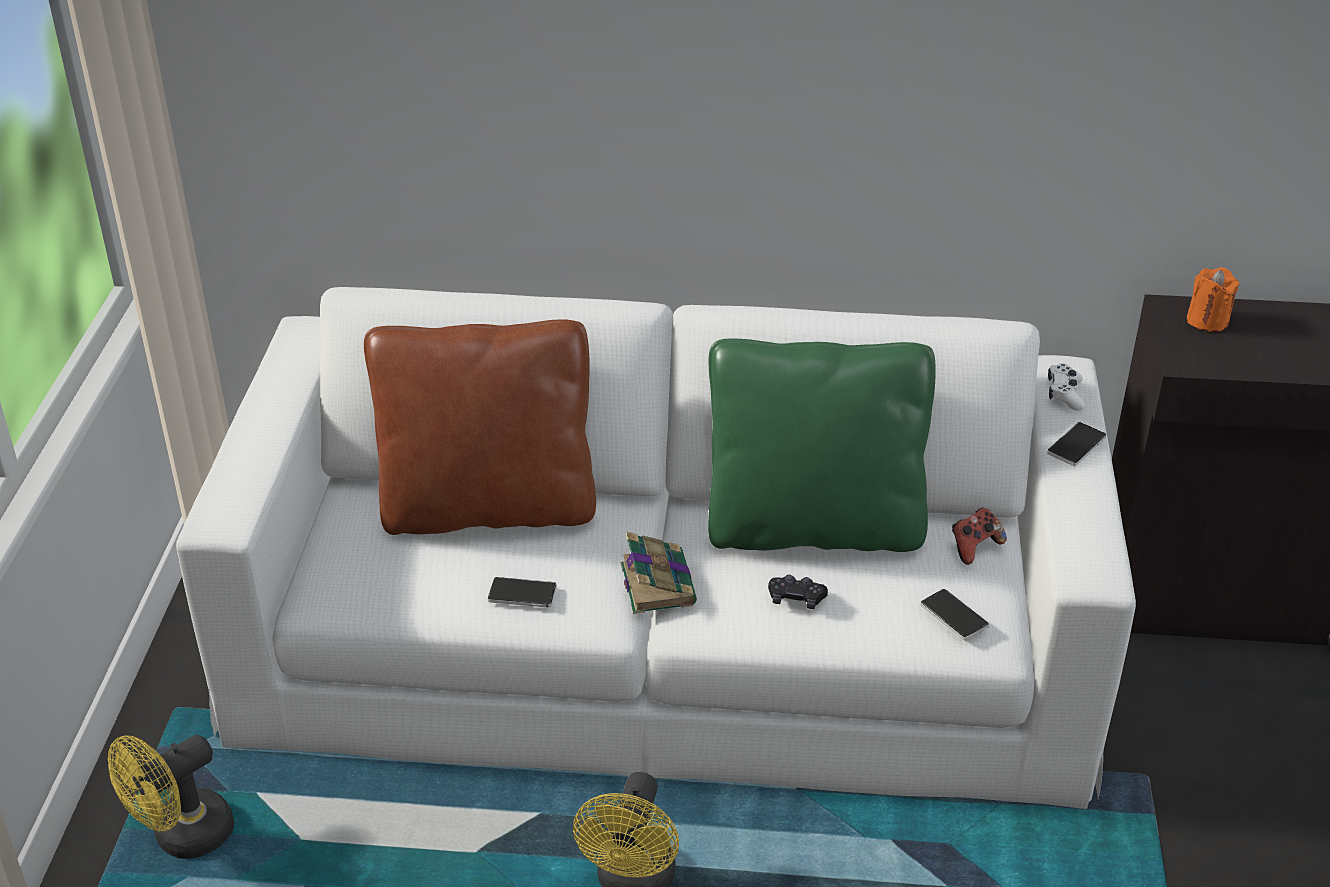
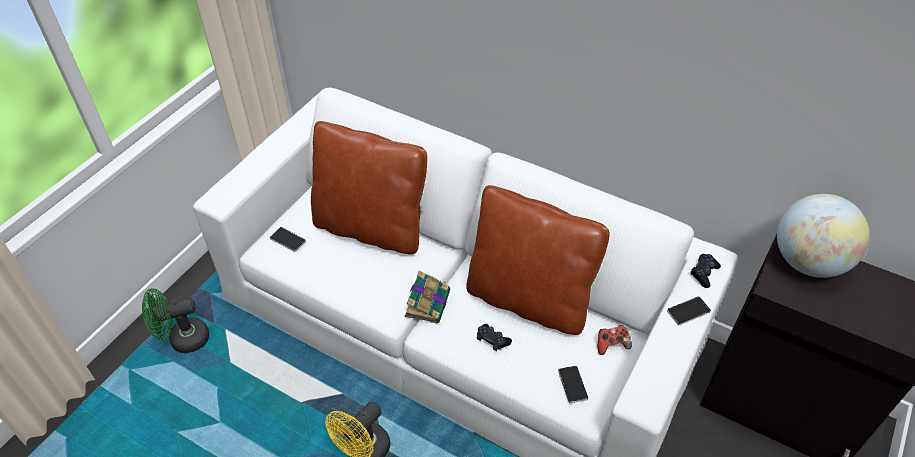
camera: 25 degrees right, 10 degrees up
(183, 837) = (183, 339): yellow fan -> green fan
(522, 594) = (357, 284): phone -> phone (288, 240)
(813, 527) = (529, 299): green pillow -> brown pillow
(1064, 394) = (704, 273): white game controller -> black game controller
(1207, 320) = (807, 262): orange candle -> globe

